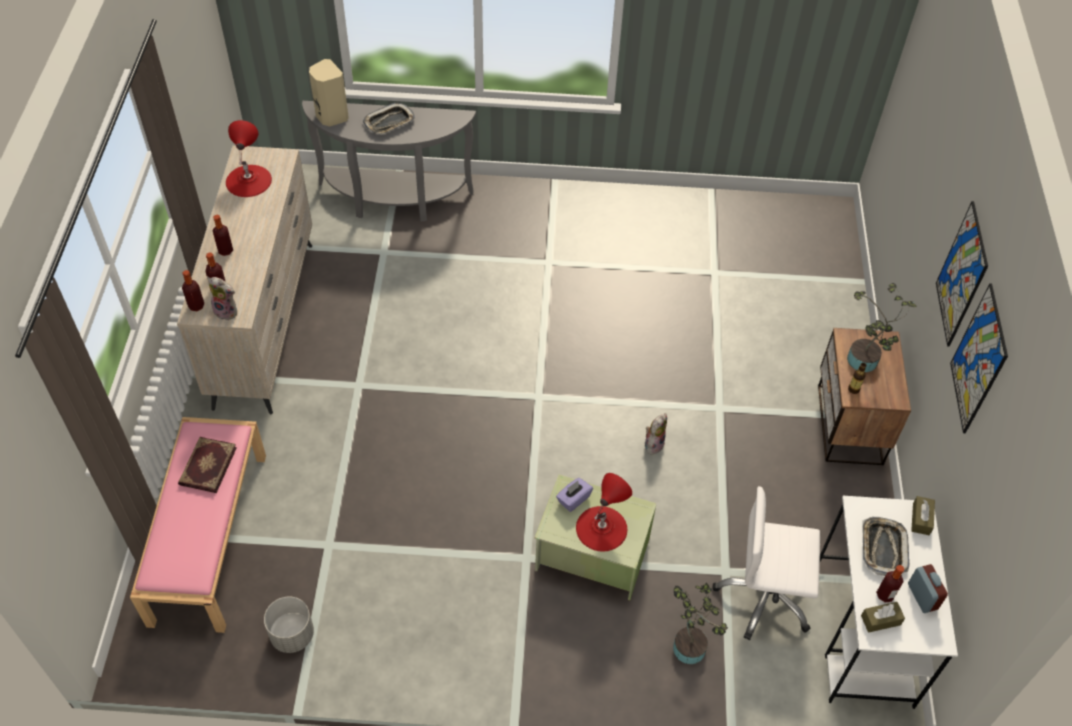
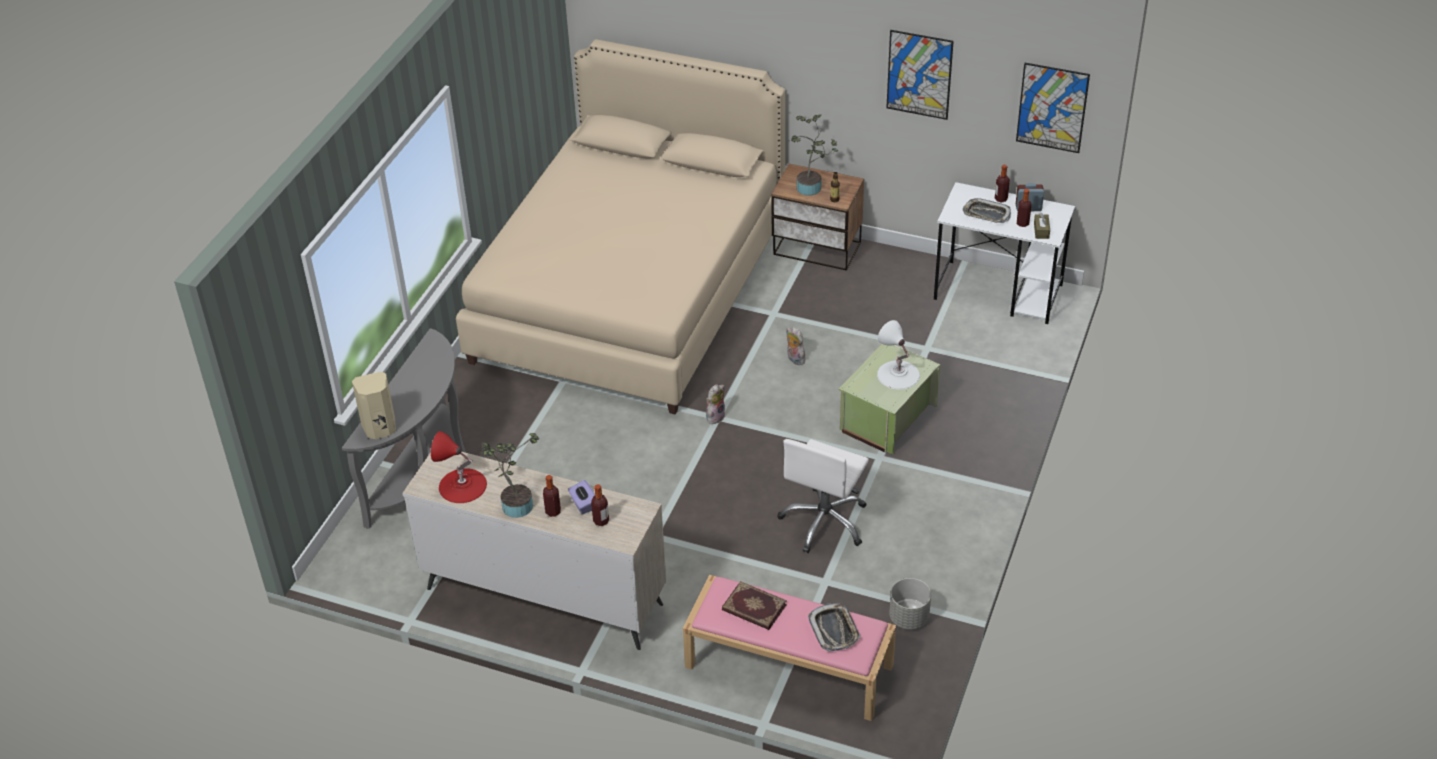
camera: 70 degrees left, 10 degrees down
(196, 306) = (616, 539): bottle -> bottle (1001, 199)
(227, 311) = (633, 517): plush toy -> plush toy (715, 416)
(389, 122) = (413, 388): tray -> tray (834, 630)
(573, 499) = (866, 384): purple tissue box -> purple tissue box (583, 504)
(601, 528) = (898, 374): red table lamp -> white table lamp
(690, 644) = (983, 382): potted plant -> potted plant (514, 504)
(698, 279) = (630, 292): none -> beige bed
(764, 596) = (954, 333): white office chair -> white office chair (824, 522)
(921, 519) = (968, 191): brown tissue box -> none
(961, 275) = (843, 60): picture -> picture (1052, 107)

